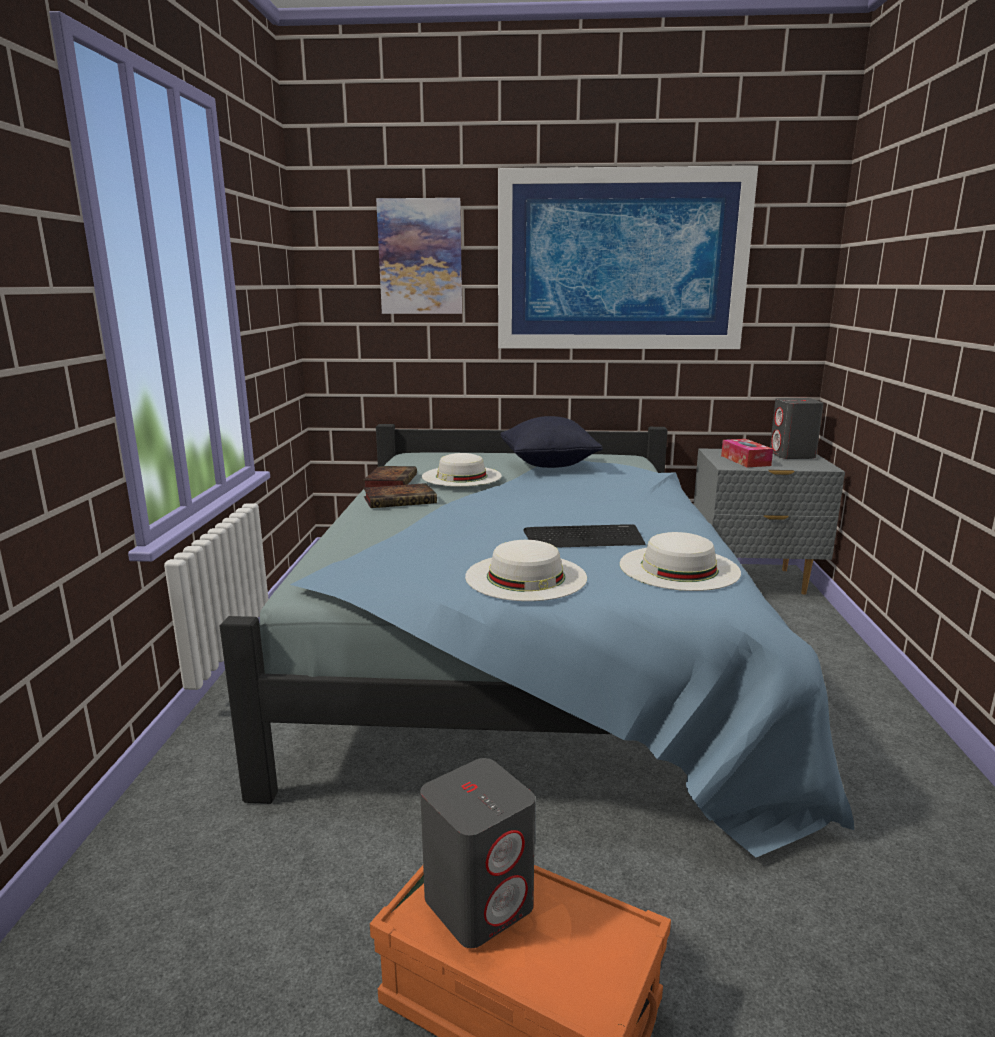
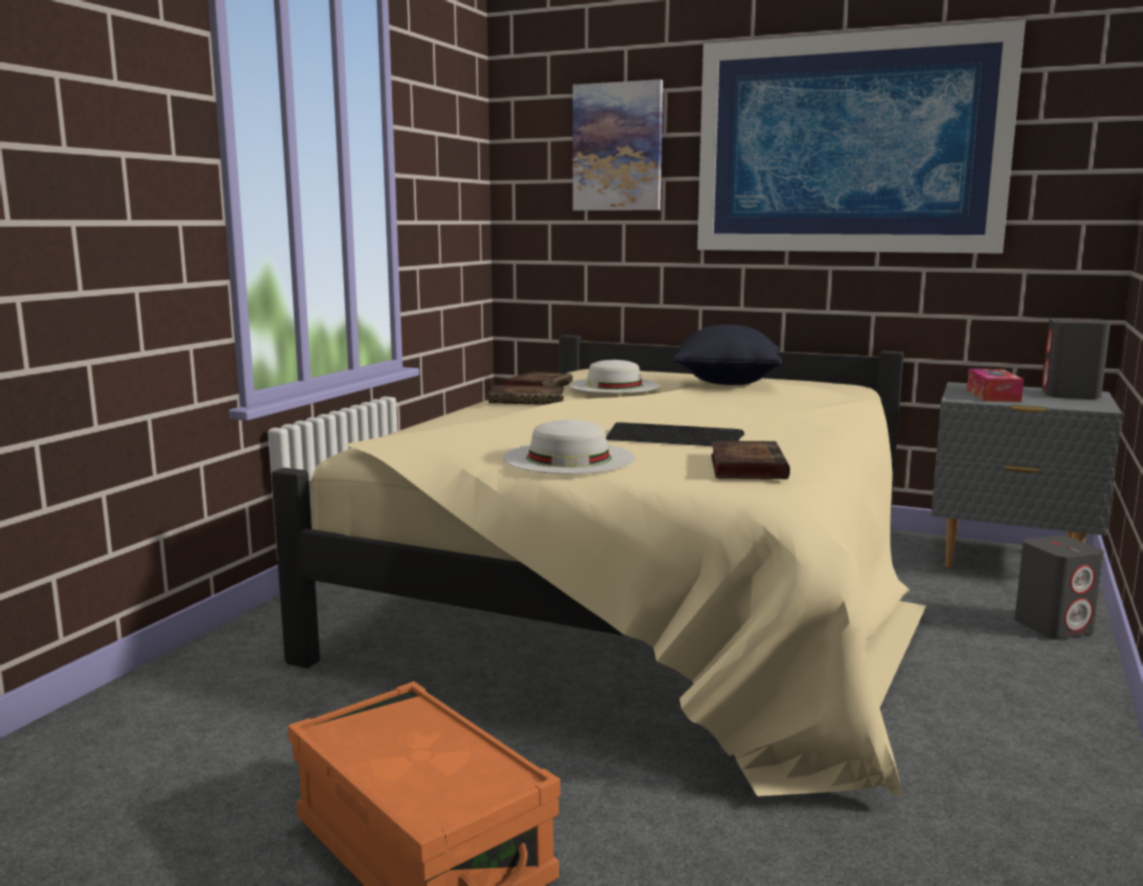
camera: 20 degrees right, 5 degrees down
(479, 902) = (392, 732): grey speaker -> grey speaker (1054, 626)
(528, 654) = (655, 594): blue bed -> beige bed
(679, 568) = (746, 466): white hat -> book

